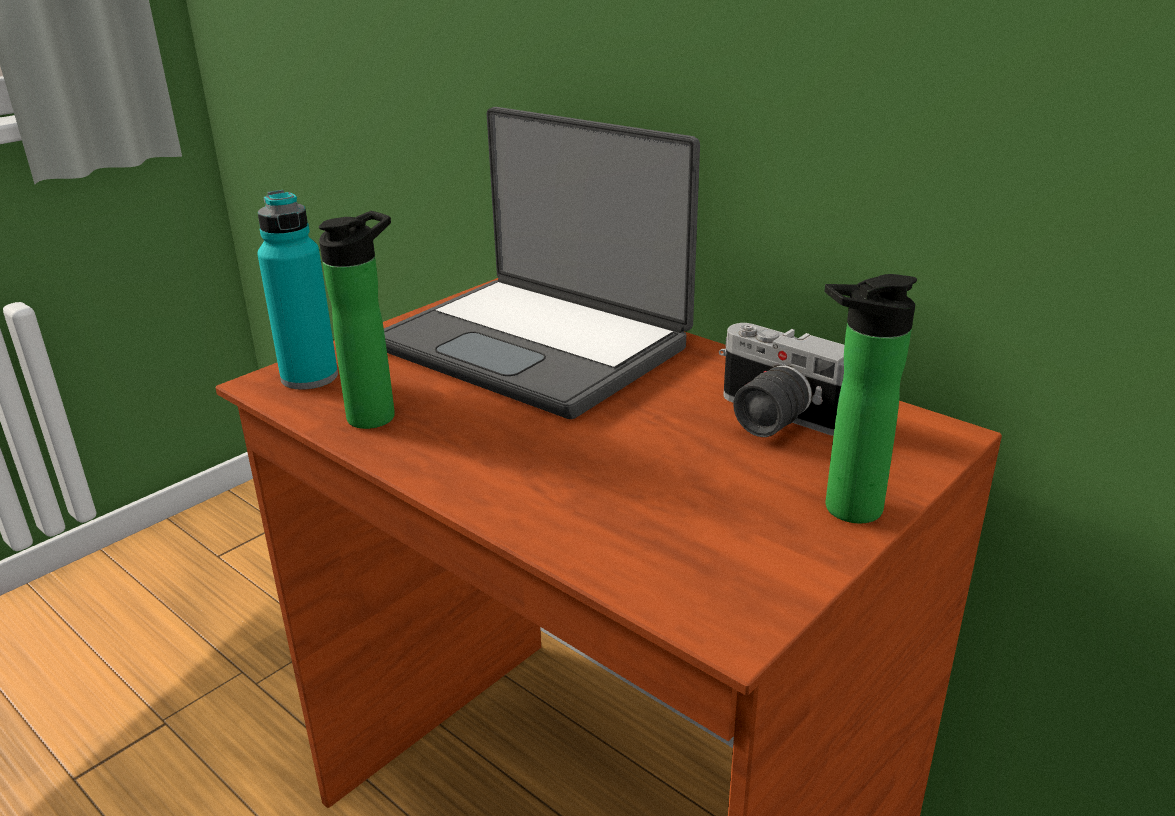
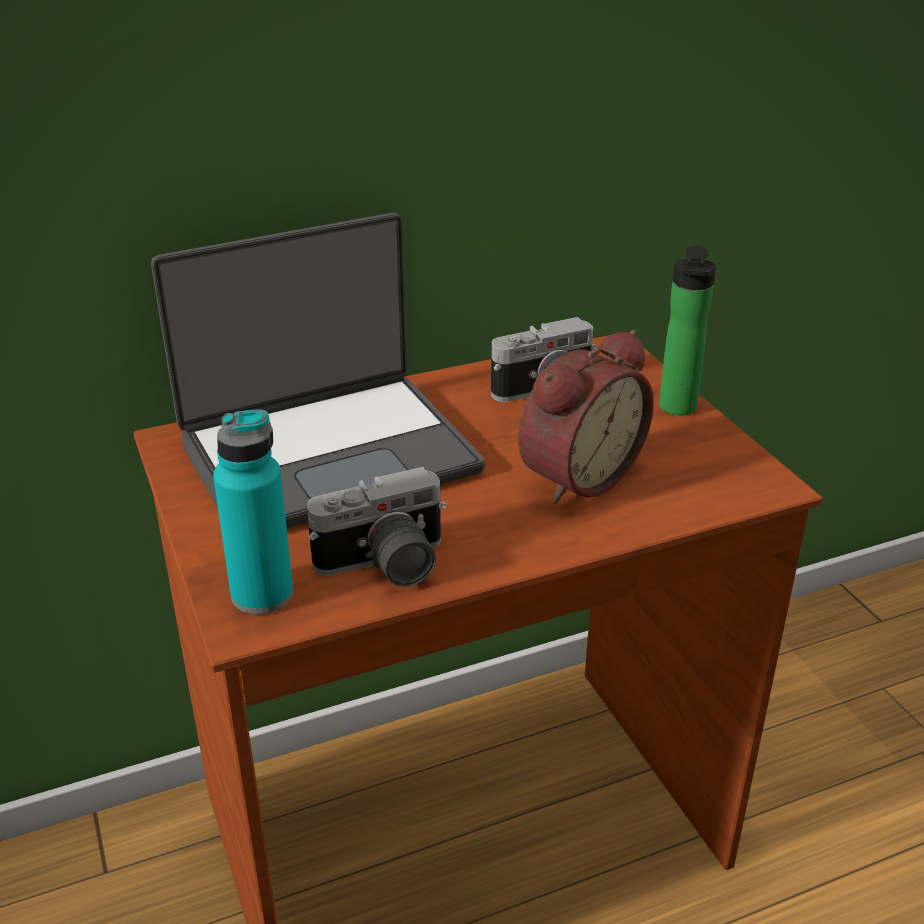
camera: 65 degrees left, 5 degrees up
(377, 415) = (385, 566): bottle -> camera
(615, 473) = (576, 475): none -> alarm clock

